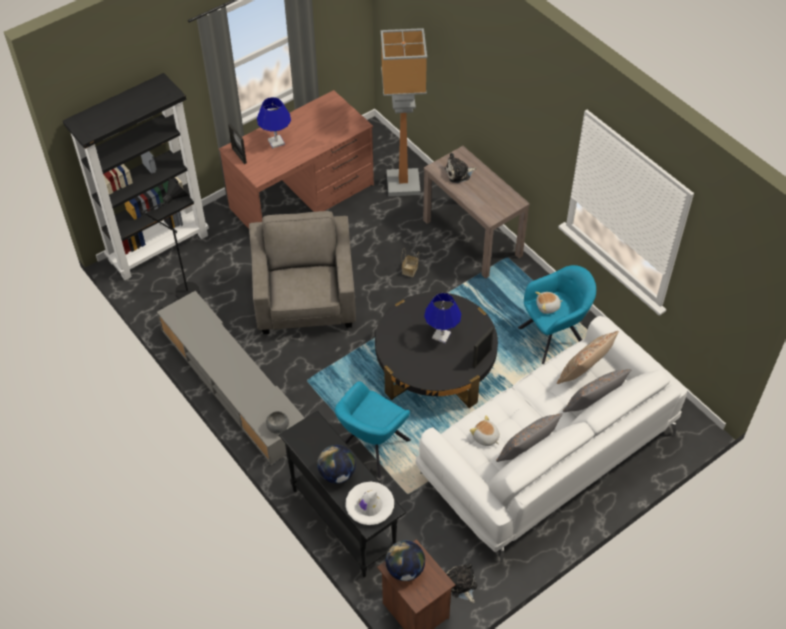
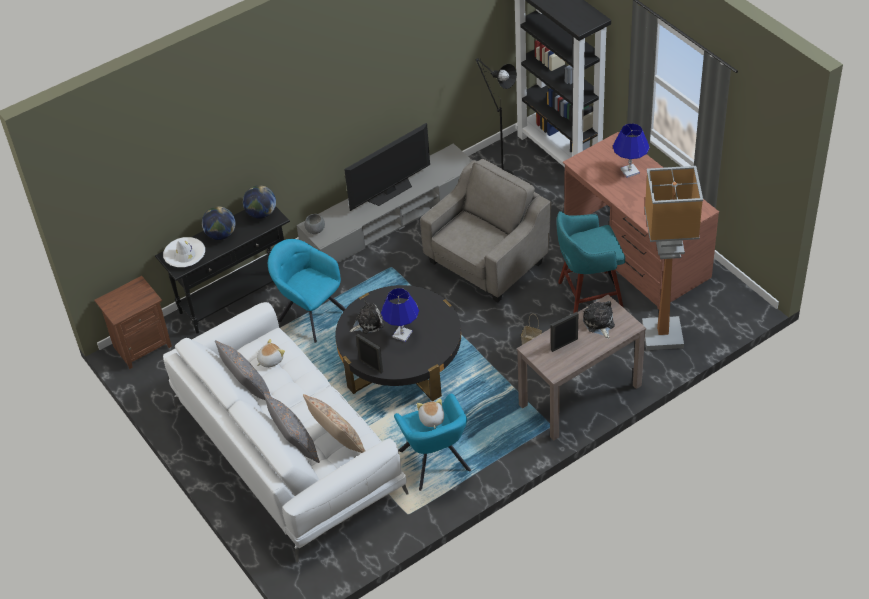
camera: 95 degrees right, 5 degrees down
(225, 363) = (390, 191): none -> television
(239, 155) = (608, 146): picture frame -> picture frame (564, 344)
(306, 303) = (487, 262): grey armchair -> grey armchair turned 45 degrees counterclockwise
(353, 230) = (587, 294): none -> turquoise stool
(405, 569) = (135, 292): globe -> globe (261, 213)
(461, 585) = (159, 378): plush toy -> plush toy (367, 323)

